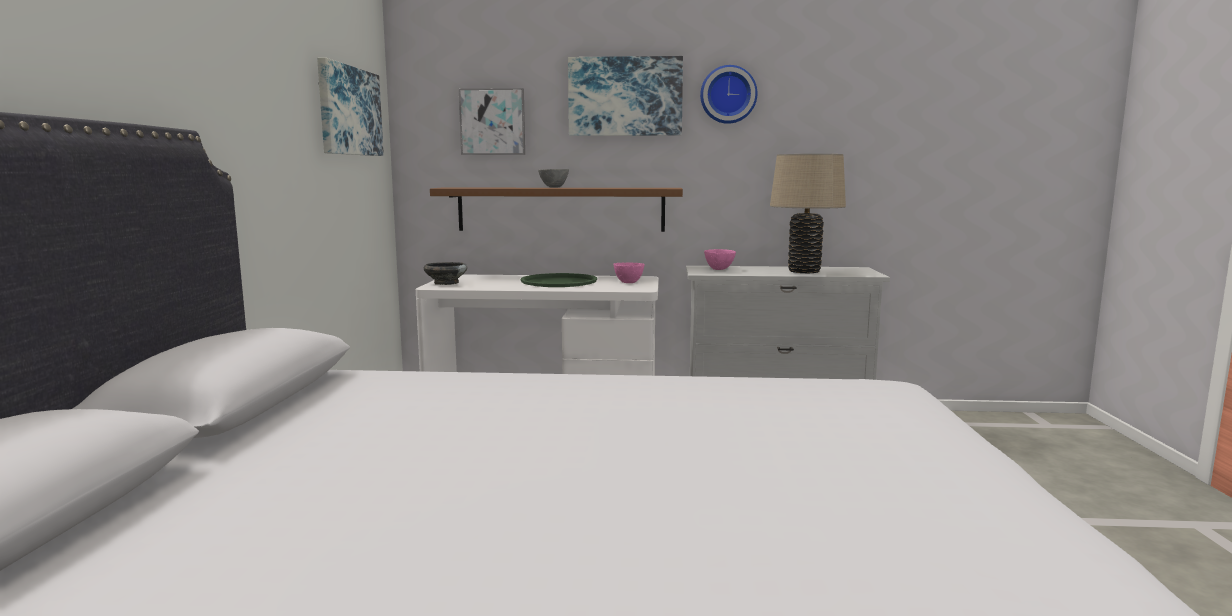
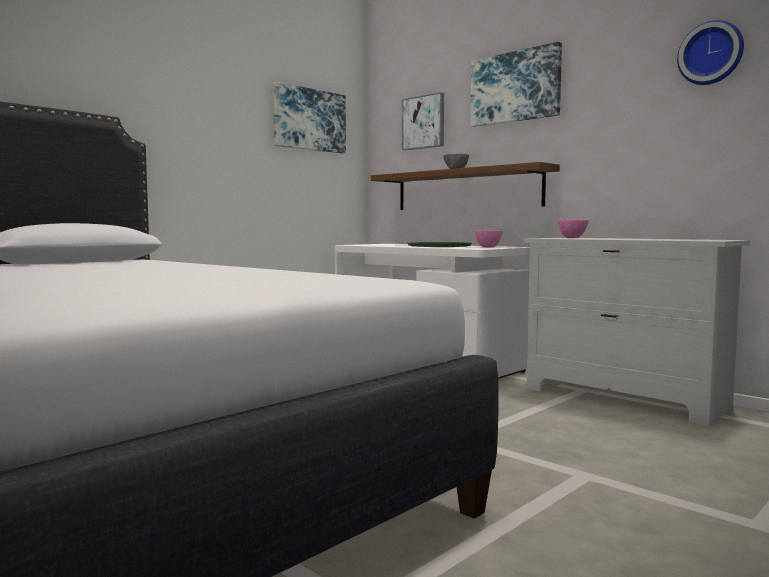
camera: 40 degrees right, 5 degrees down
(446, 283) = (365, 244): black bowl -> none
(728, 95) = (602, 71): wall clock -> wall clock (711, 54)
(804, 271) = (649, 239): beige table lamp -> none

